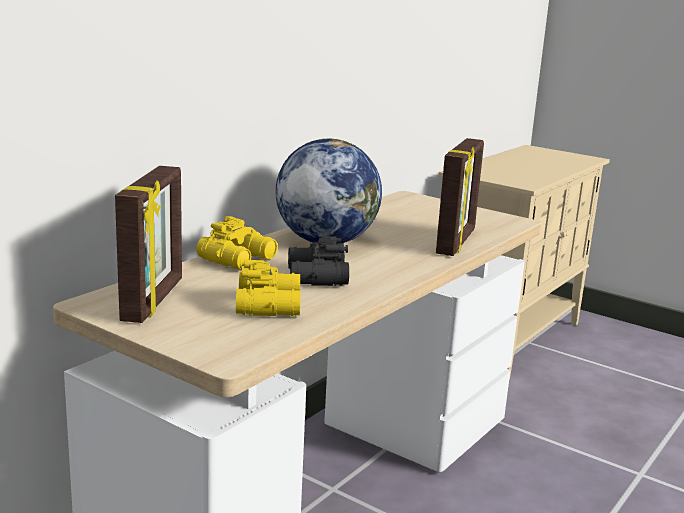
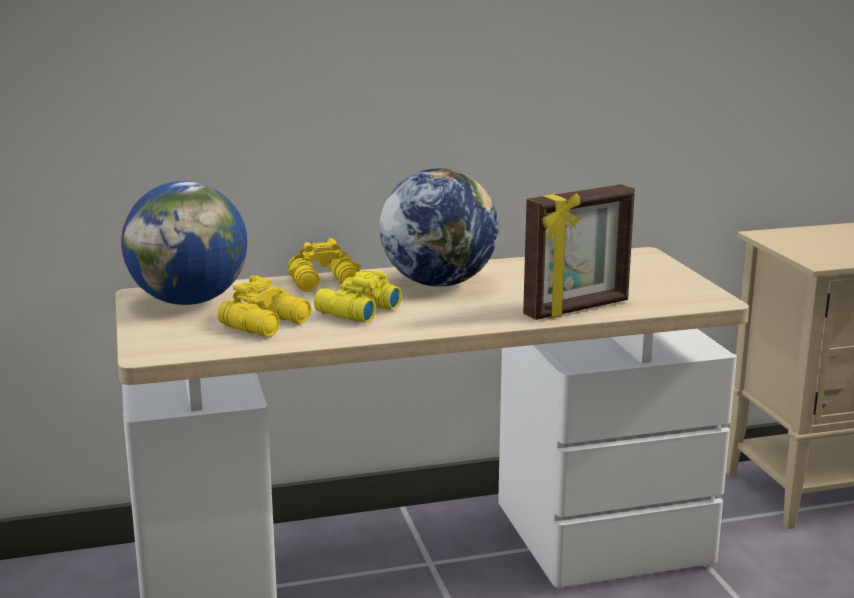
camera: 40 degrees right, 0 degrees up
(154, 300) = (190, 301): picture frame -> globe
(315, 277) = (356, 311): black binoculars -> yellow binoculars

